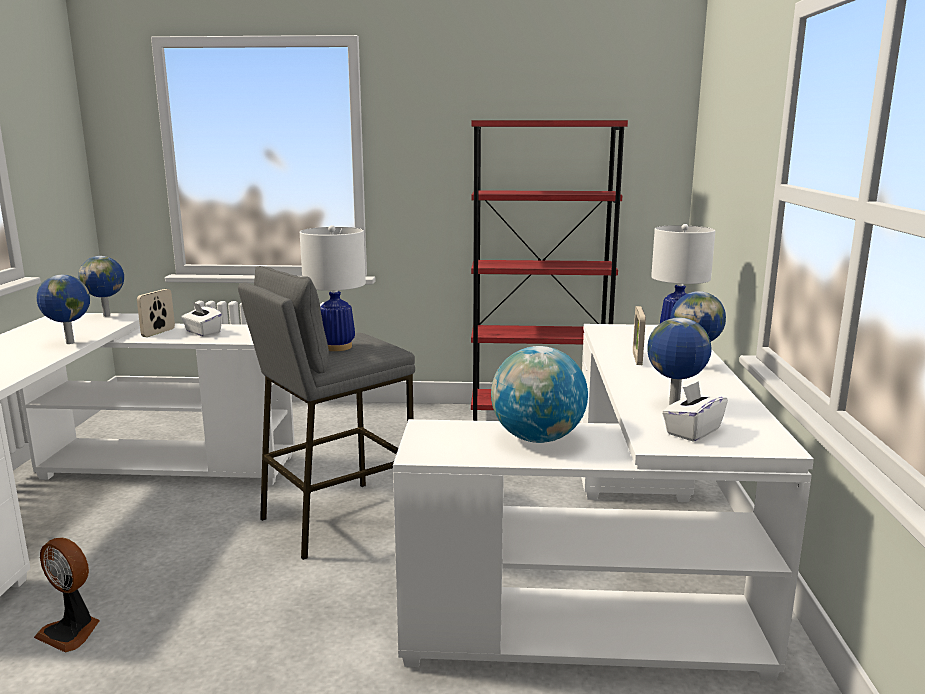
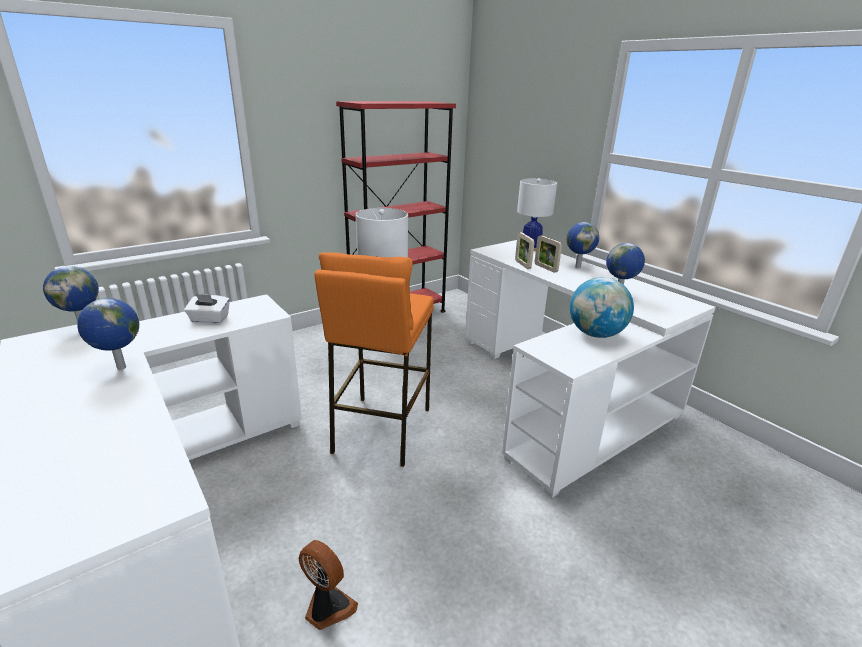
camera: 40 degrees left, 10 degrees up
(72, 631) = (327, 608): fan -> fan turned 135 degrees counterclockwise
(158, 332) = (165, 330): picture frame -> picture frame (522, 264)
(336, 519) = (381, 430): grey stool -> orange stool
(692, 431) = (656, 307): white tissue box -> none

